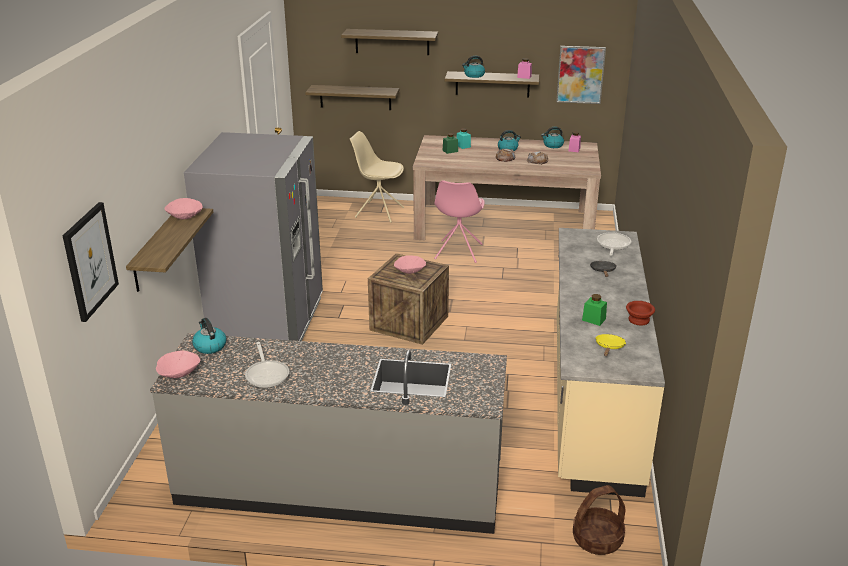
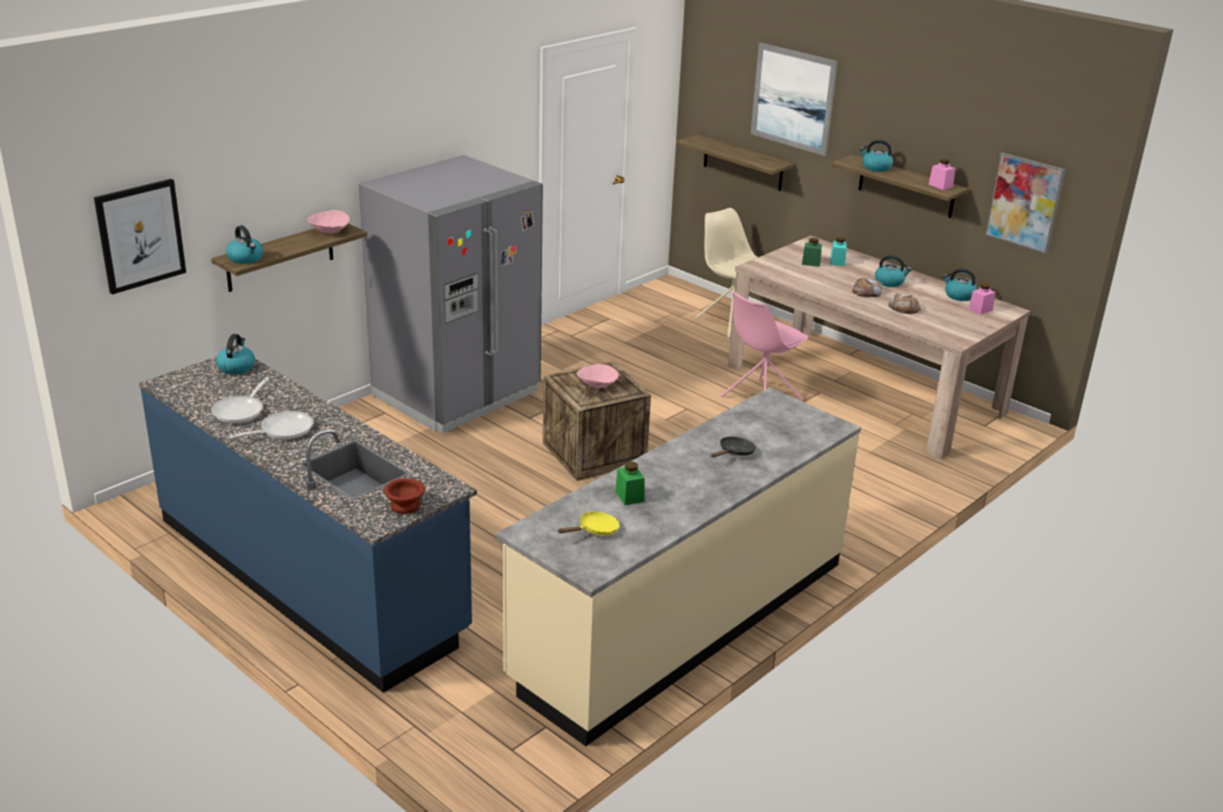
camera: 35 degrees right, 0 degrees up
(156, 256) = (246, 258): none -> kettle
(179, 374) = (177, 380): pink bowl -> none
(340, 486) = (311, 575): grey counter -> blue counter
(392, 42) = (793, 98): shelf -> picture
(597, 540) = (472, 756): basket -> none
(612, 245) = (799, 430): frying pan -> frying pan (282, 430)
(638, 319) = (680, 518): brown bowl -> brown bowl (405, 505)

